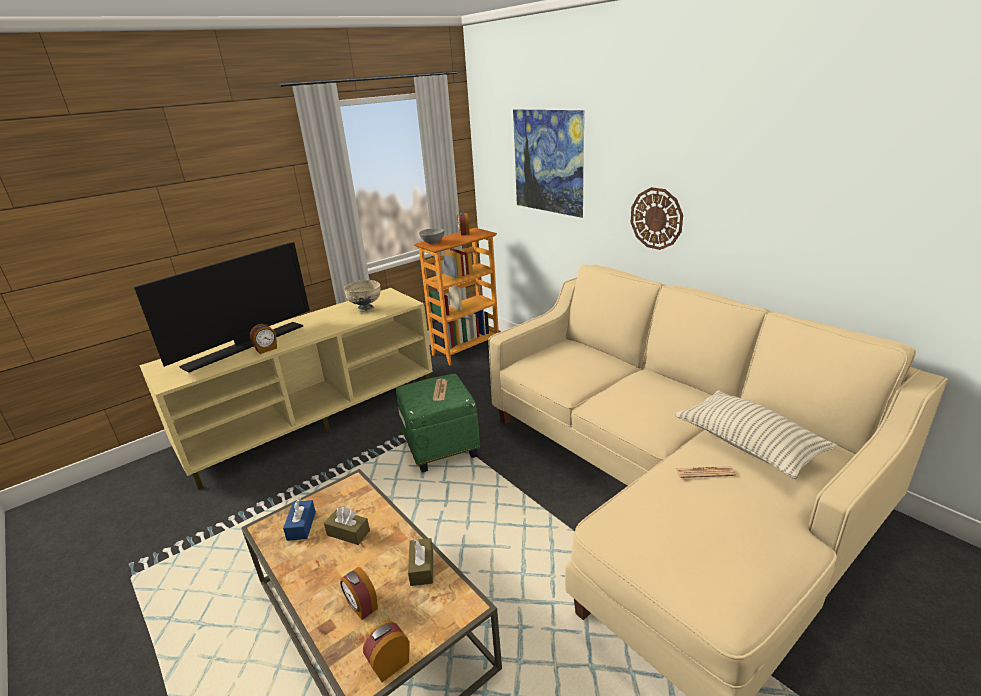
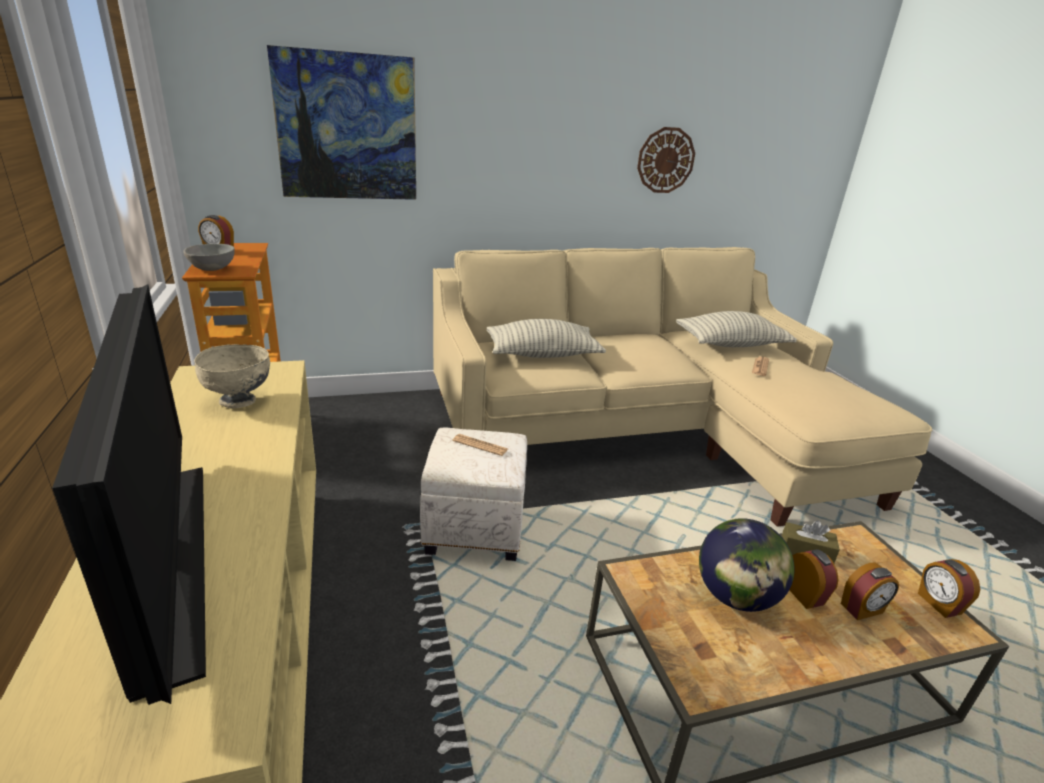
camera: 70 degrees left, 0 degrees up
(266, 349) = (247, 531): alarm clock -> alarm clock (804, 594)
(301, 526) = (707, 642): blue tissue box -> none
(348, 533) = (735, 597): brown tissue box -> globe
(440, 447) = (473, 530): green ottoman -> white ottoman
(577, 364) = (542, 354): none -> pillow
(656, 218) = (520, 186): wall clock -> wall clock (665, 160)

